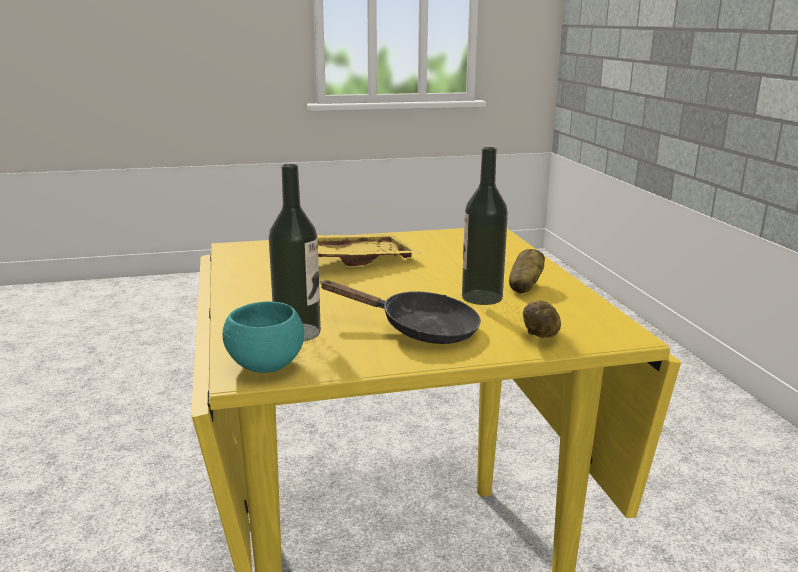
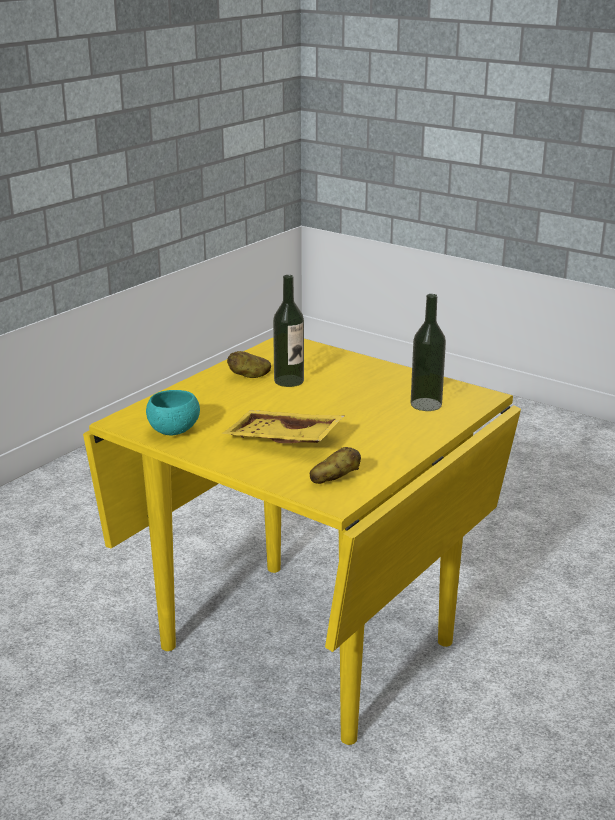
camera: 130 degrees left, 5 degrees up
(266, 365) = (469, 395): turquoise bowl -> turquoise bowl (173, 431)
(419, 329) = (364, 380): black frying pan -> none
(541, 336) = (320, 355): potato -> potato (334, 479)

